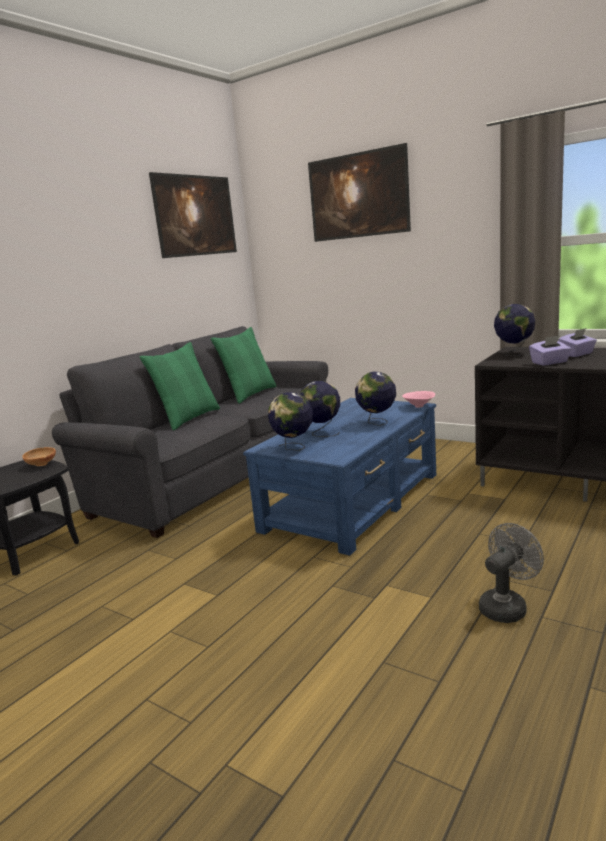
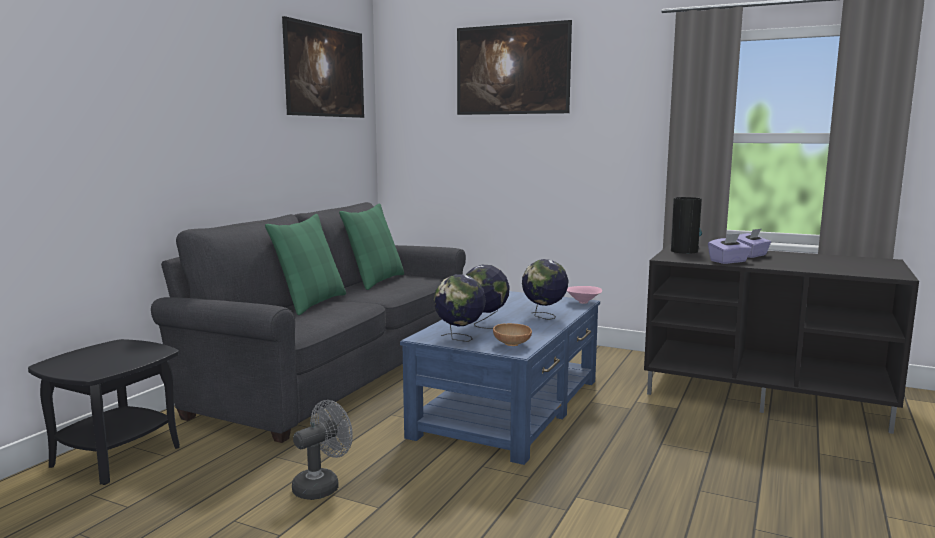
camera: 10 degrees left, 5 degrees down
(41, 465) = (141, 347): brown bowl -> brown bowl (512, 345)
(506, 606) = (714, 518): grey fan -> grey fan (322, 486)
(514, 353) = (684, 251): globe -> vase

